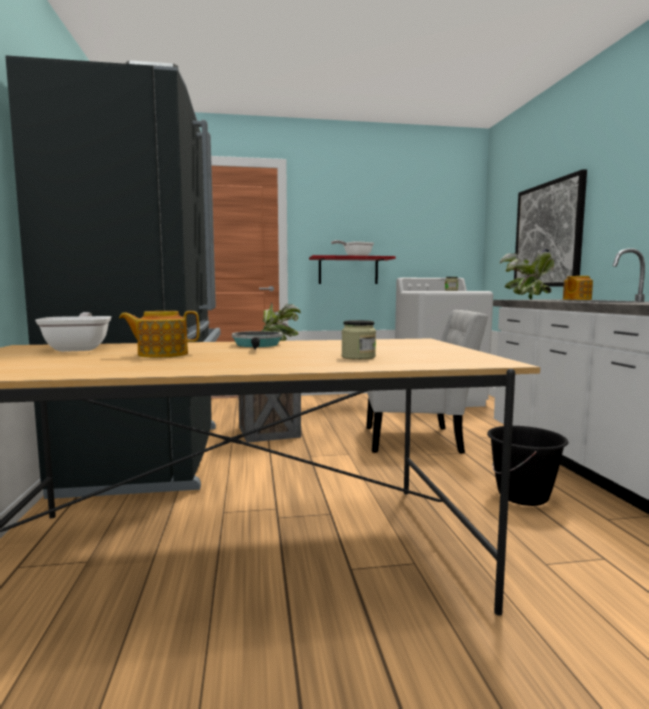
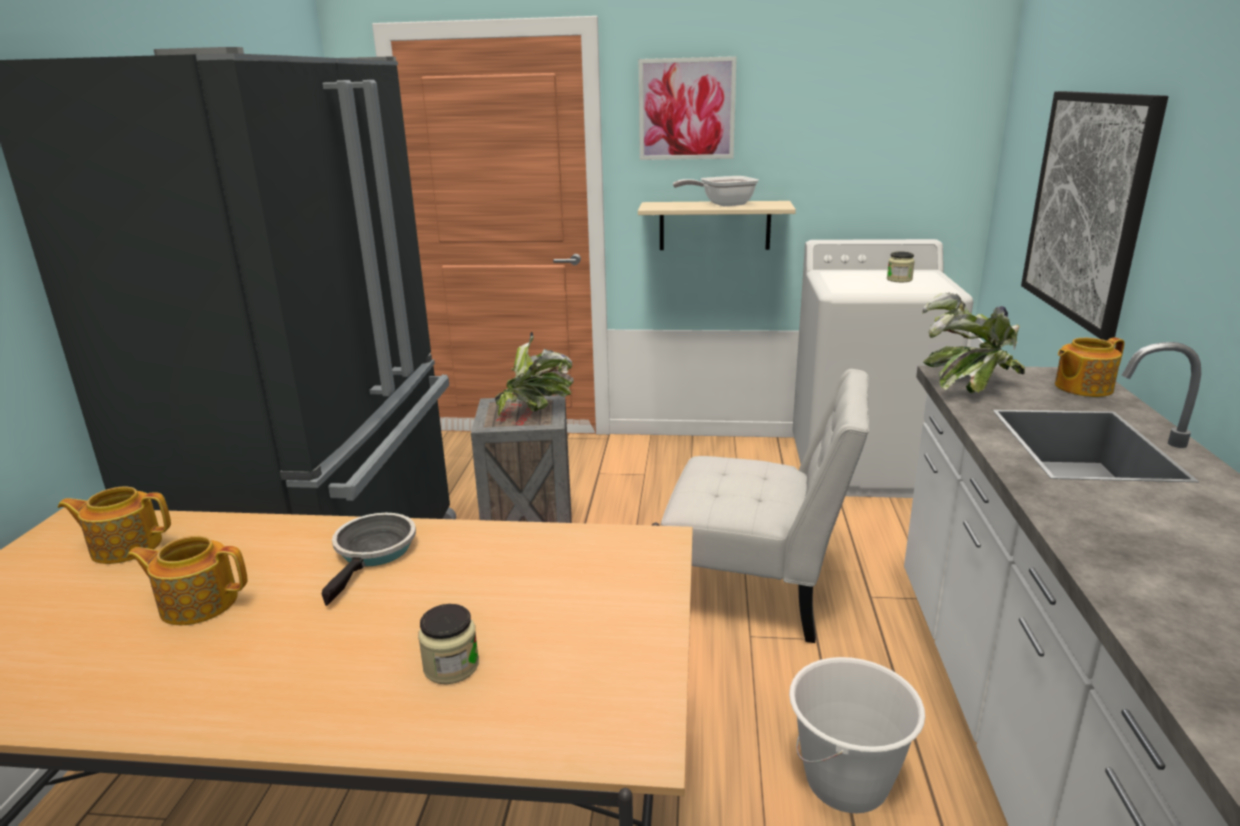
camera: 15 degrees right, 15 degrees up
(80, 348) = (125, 546): frying pan -> teapot
(333, 209) = (686, 109): none -> picture
(348, 270) = (714, 225): red shelf -> beige shelf
(523, 496) = (847, 782): black bucket -> white bucket

